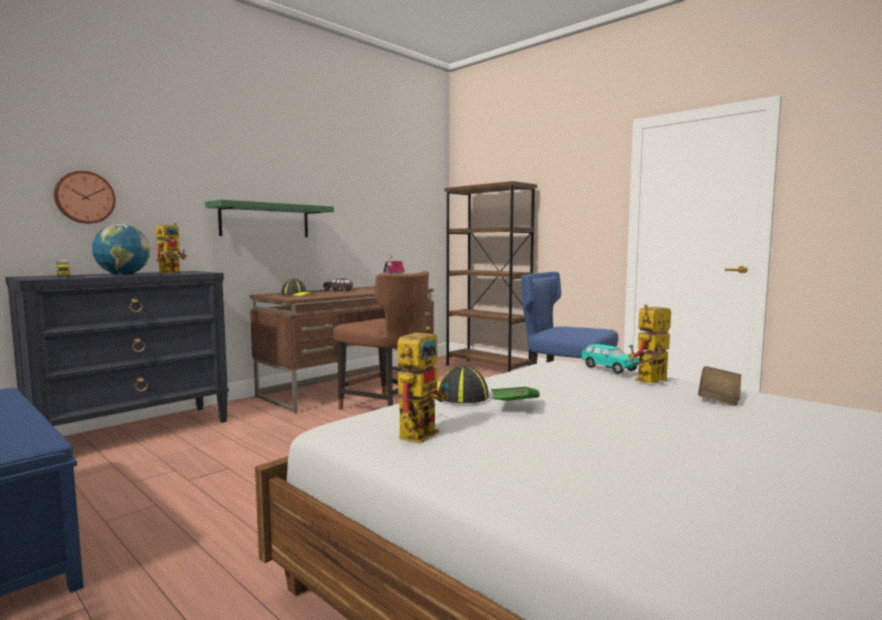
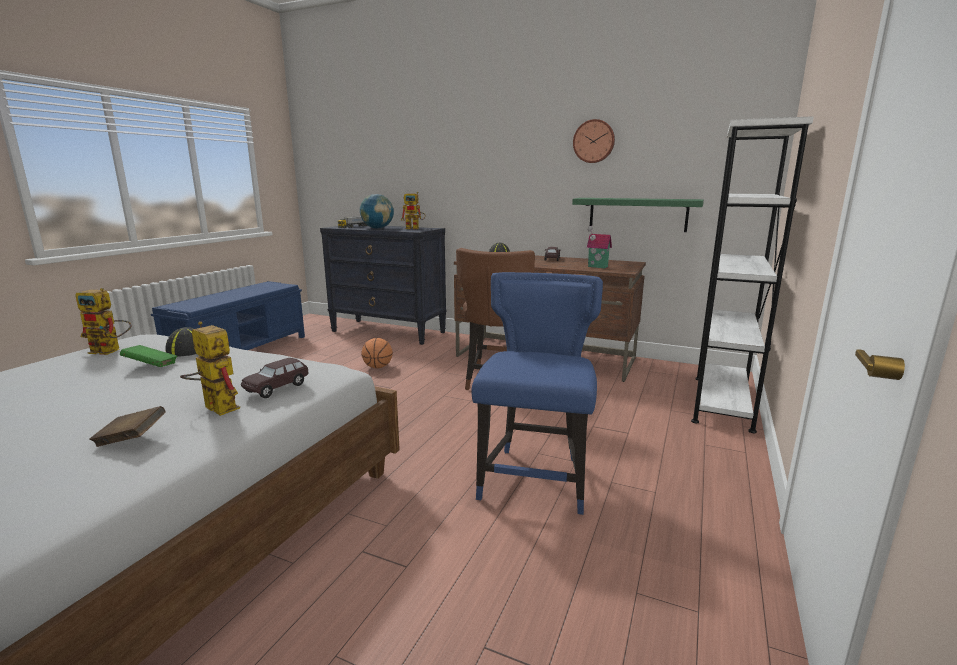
camera: 70 degrees right, 10 degrees up
(84, 197) = (385, 174): wall clock -> wall clock (594, 141)
(265, 220) = (503, 186): green shelf -> green shelf (637, 214)
(270, 447) = (378, 367): none -> basketball
(487, 368) = (722, 402): brown bookcase -> white bookcase
(609, 368) = (277, 388): turquoise toy car -> brown toy car

